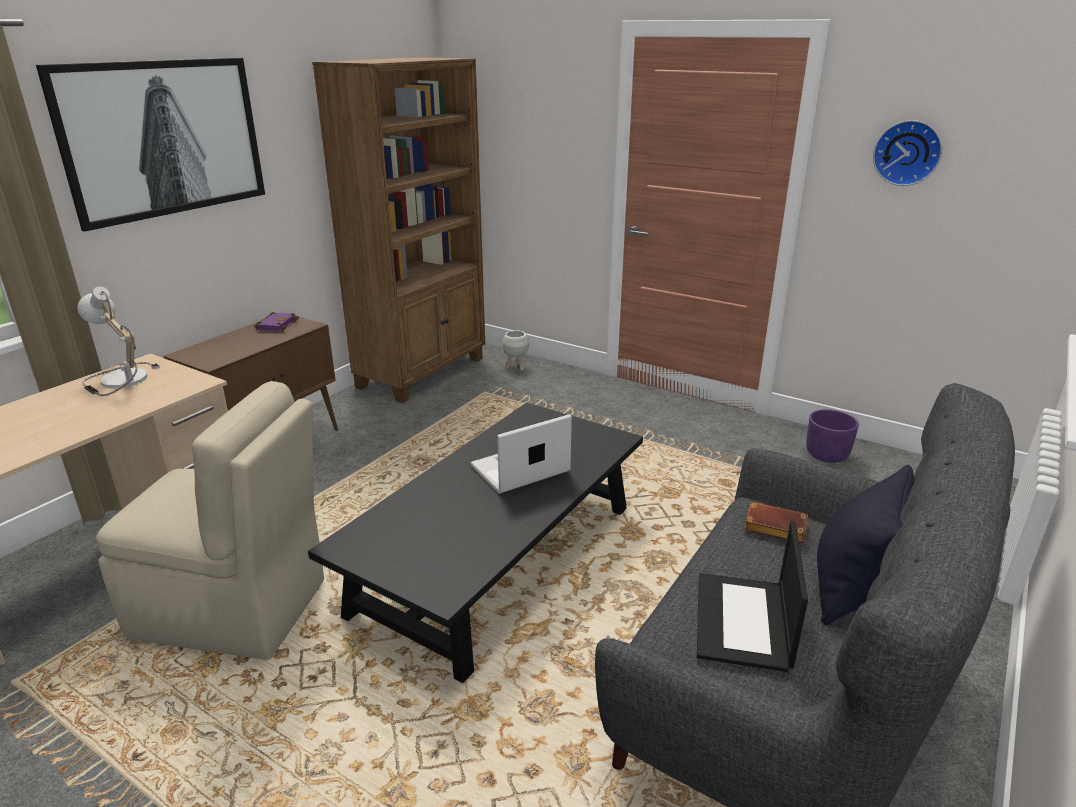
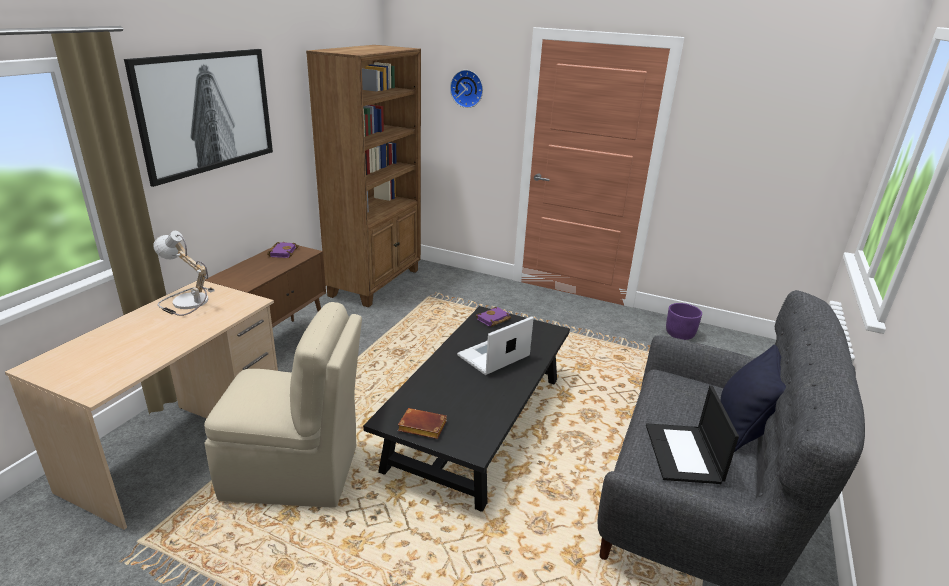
camera: 10 degrees left, 0 degrees up
(516, 367) = (445, 277): white planter -> none
(538, 421) = (493, 320): none -> purple book
(773, 528) = (681, 389): brown book -> brown book (420, 427)
(907, 152) = (734, 129): wall clock -> wall clock (467, 88)

